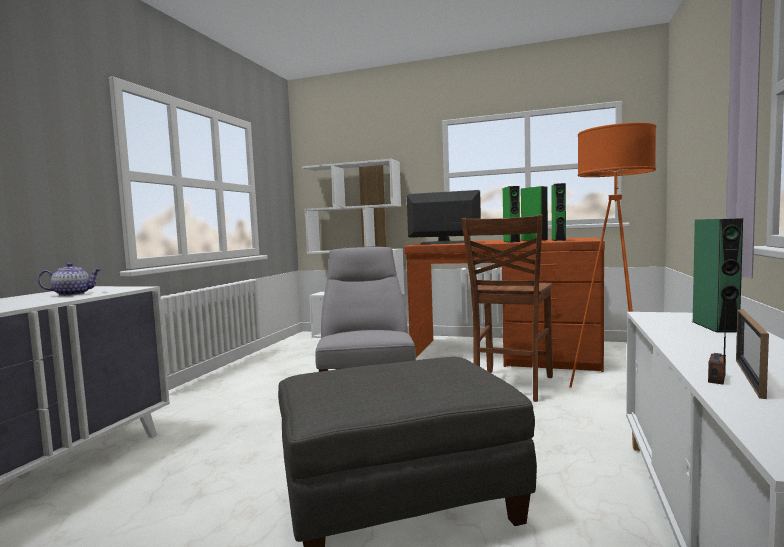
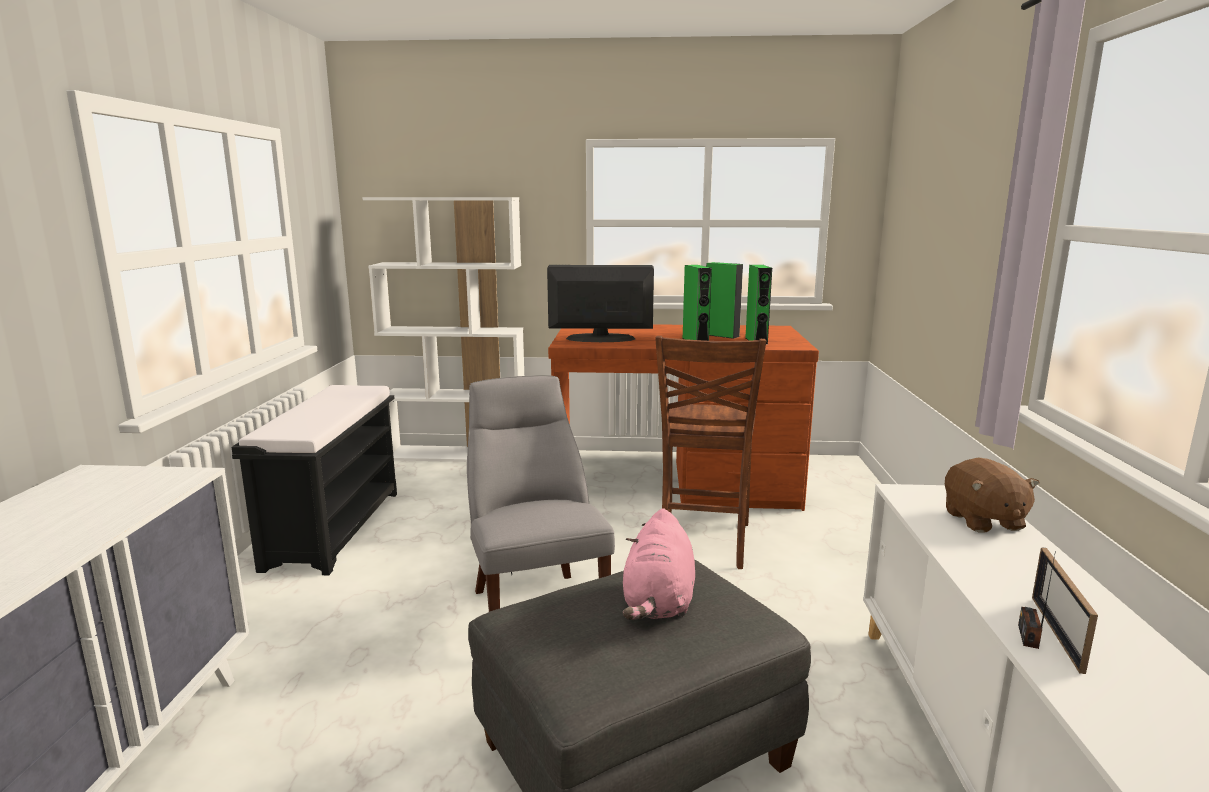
camera: 15 degrees left, 10 degrees up
(73, 294) = (94, 504): teapot -> none
(262, 367) = (334, 528): none -> black bench
(415, 372) = (658, 602): none -> pink plush toy
(615, 391) = (826, 544): orange floor lamp -> none
(714, 326) = (983, 520): green speaker -> brown plush toy

